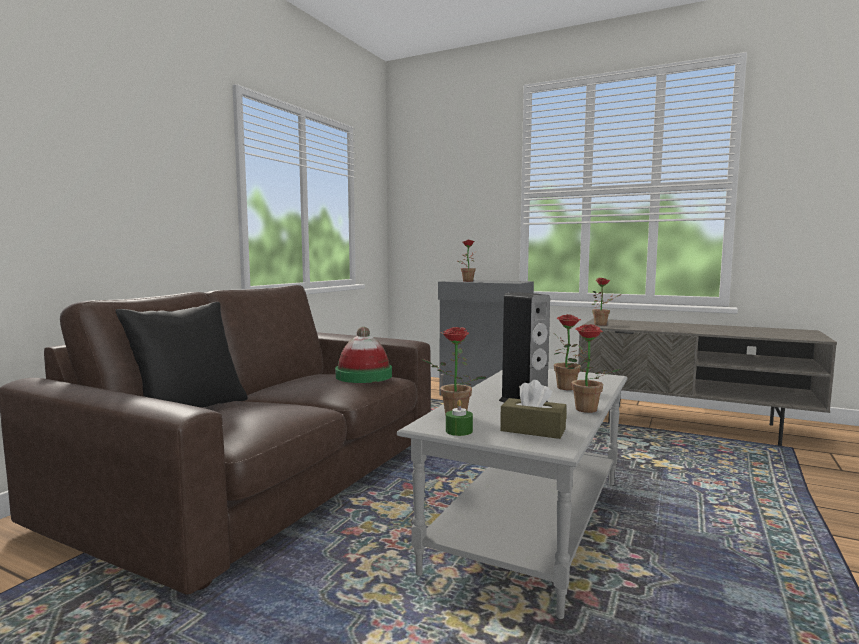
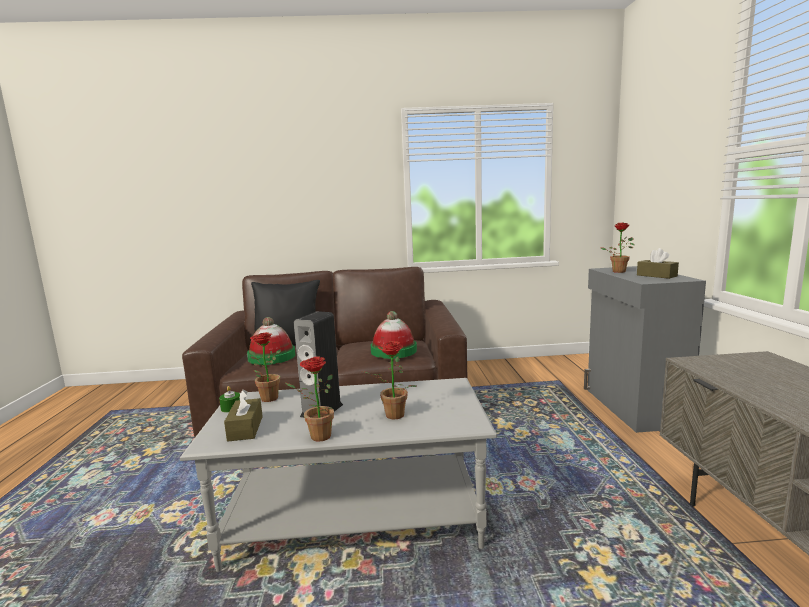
camera: 60 degrees right, 5 degrees up
(247, 415) = (272, 357): none -> hat
(500, 281) = (656, 275): none -> brown tissue box
(603, 324) = (715, 364): potted plant -> none

